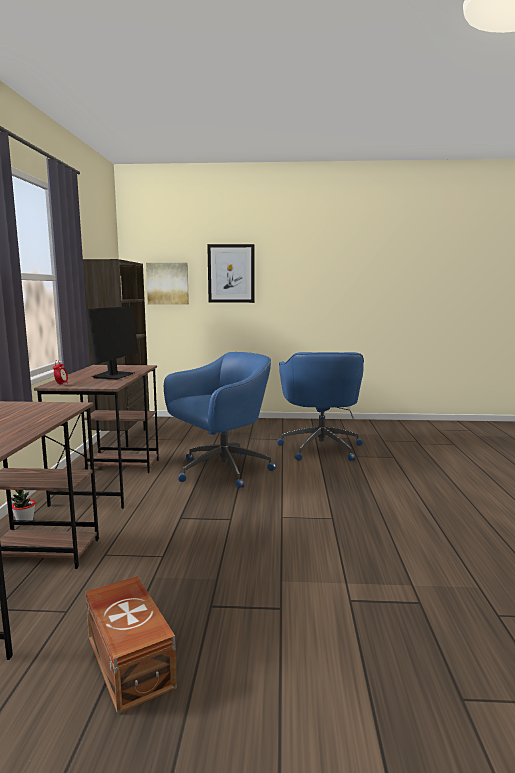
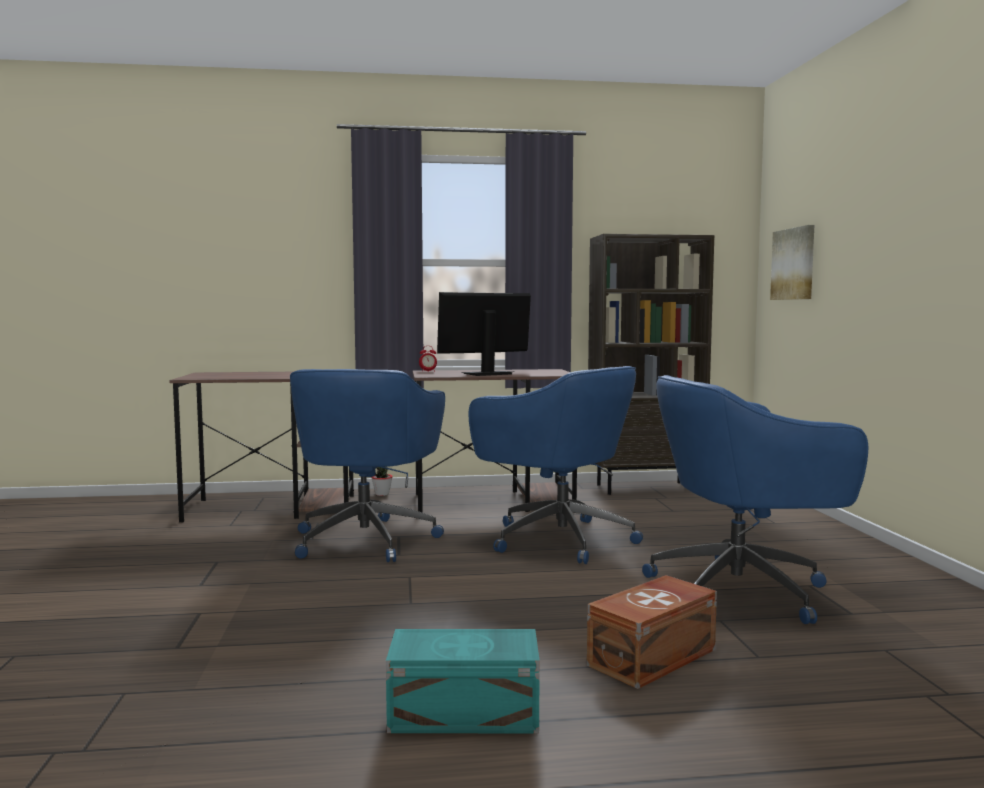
camera: 80 degrees right, 5 degrees down
(113, 376) = (487, 374): monitor -> monitor turned 150 degrees clockwise
(131, 659) = (158, 547): brown storage box -> brown storage box (655, 657)
(180, 531) = (366, 539): none -> blue office chair
(231, 273) = (860, 237): picture -> none
(469, 511) = (466, 714): none -> turquoise storage box

